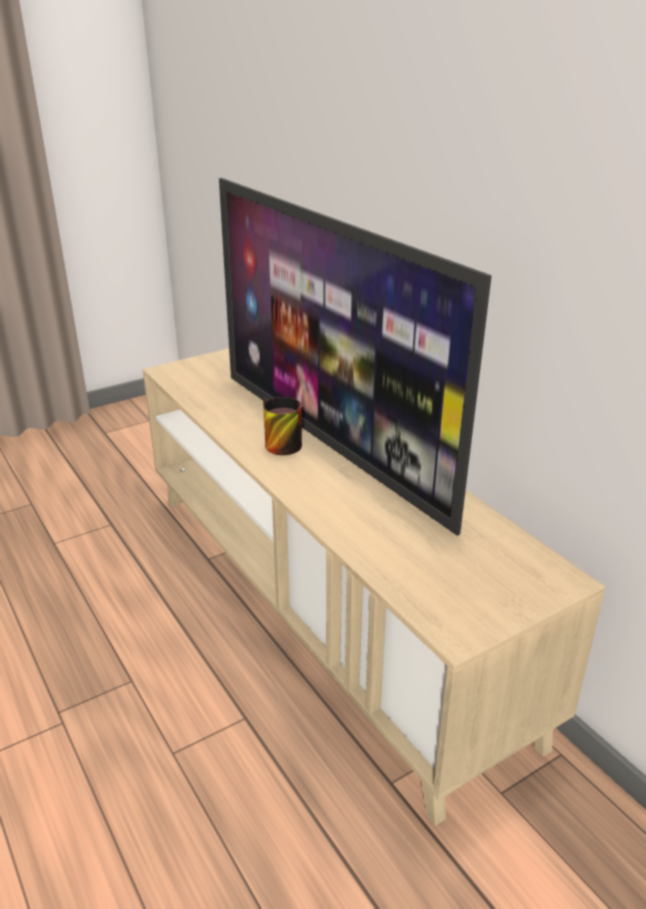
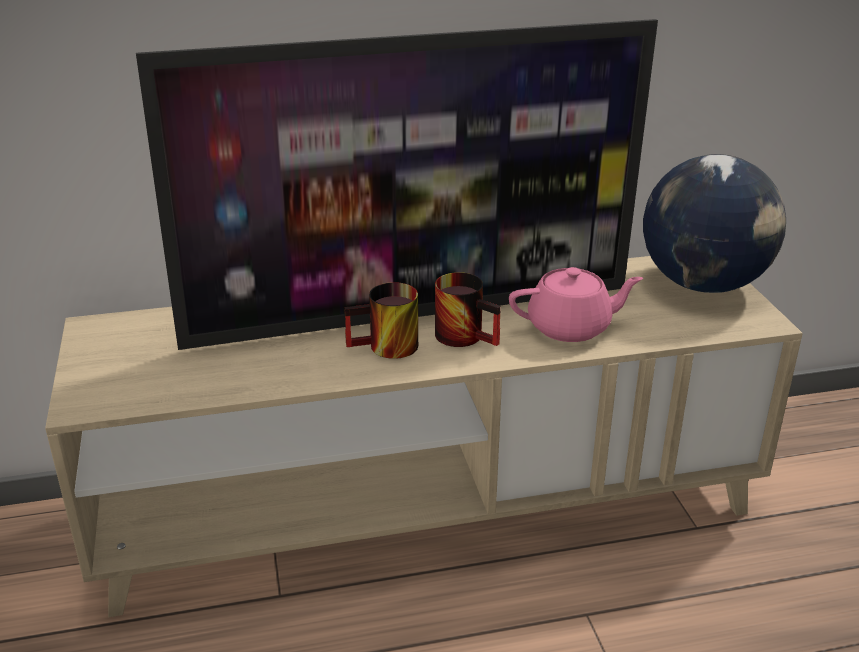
camera: 70 degrees left, 0 degrees up
(316, 471) = (468, 335): none -> mug
(361, 516) = (571, 327): none -> pink teapot
(507, 585) = (704, 285): none -> globe

